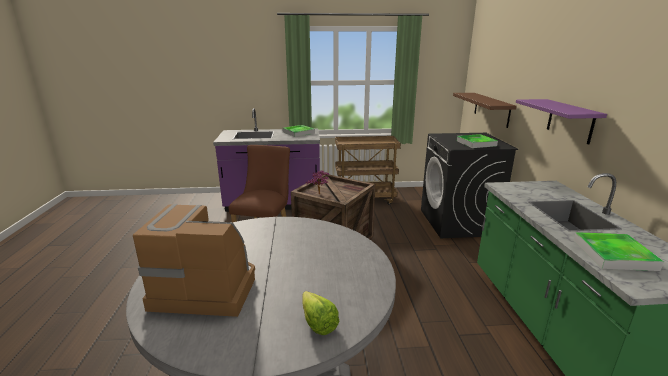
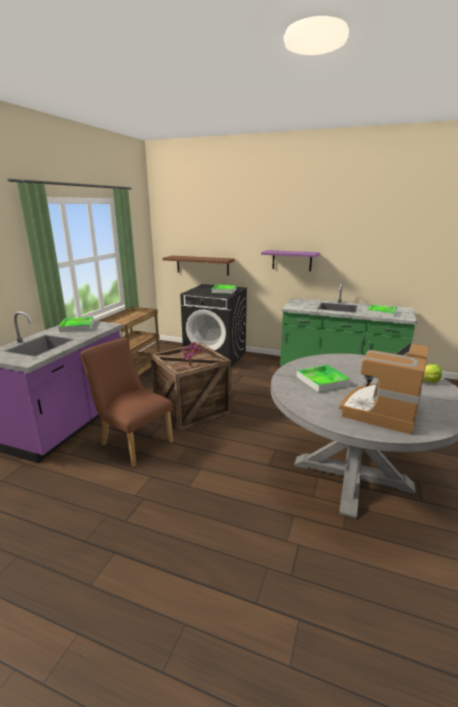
camera: 65 degrees left, 0 degrees up
(272, 243) = (322, 381): none -> tray

